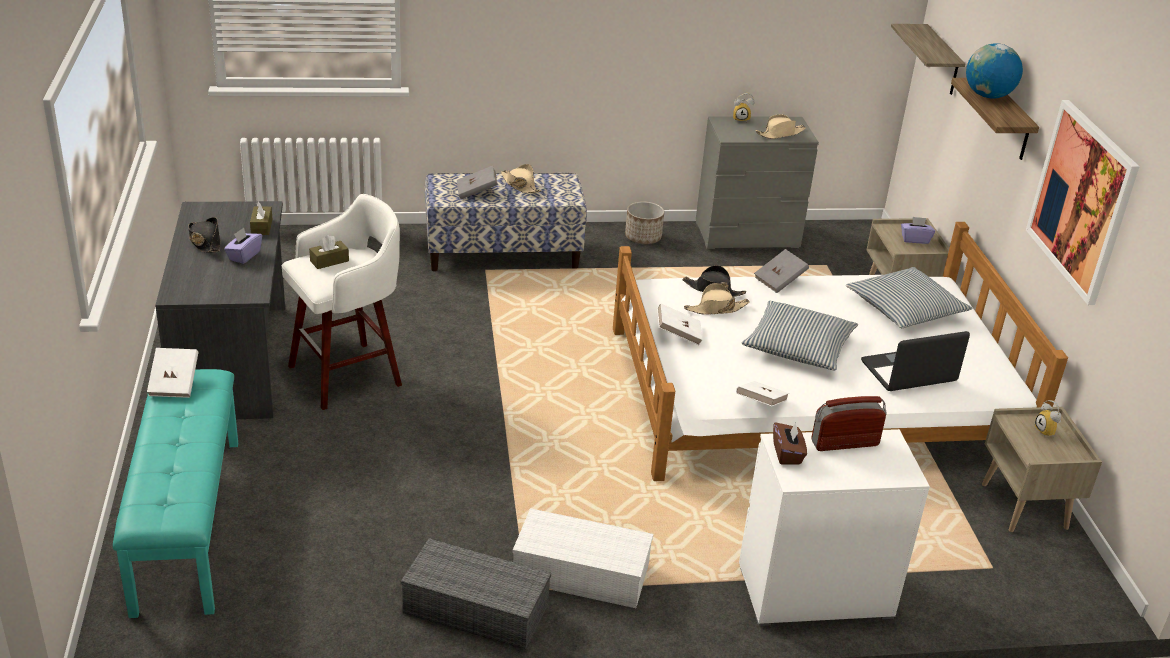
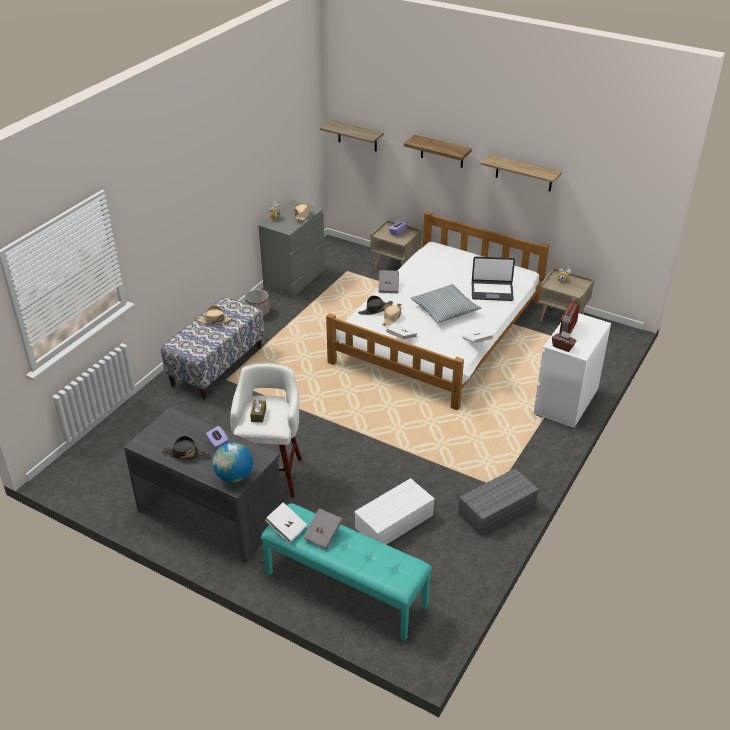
camera: 50 degrees left, 5 degrees up
(261, 227) = (192, 425): brown tissue box -> none
(476, 192) = (204, 338): grey book -> grey book (323, 535)
(579, 574) = (500, 465): white storage box -> white storage box (394, 522)
(905, 308) = (445, 266): pillow -> none
(909, 372) = (492, 291): laptop -> laptop turned 105 degrees counterclockwise
(987, 96) = (431, 144): globe -> globe (234, 476)
(1081, 200) = (524, 173): picture -> shelf

